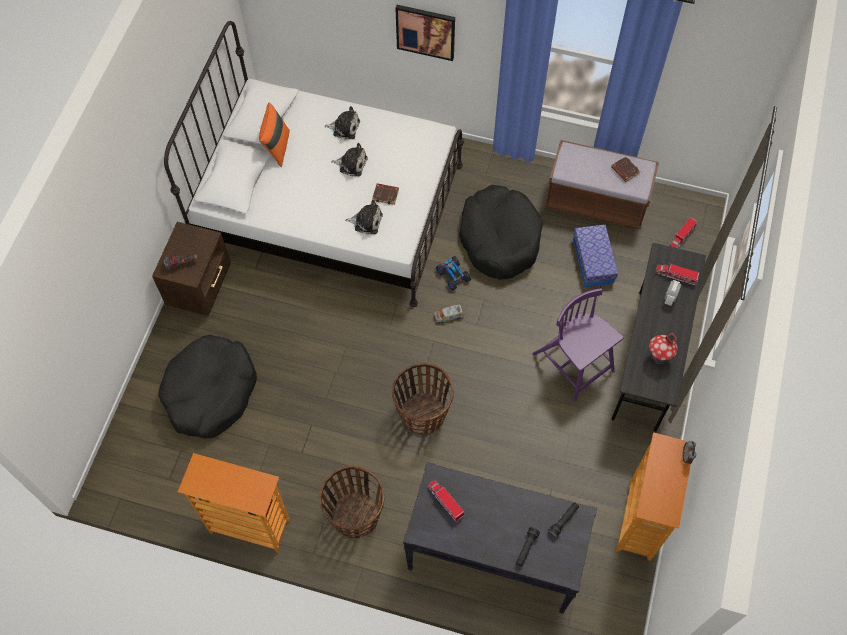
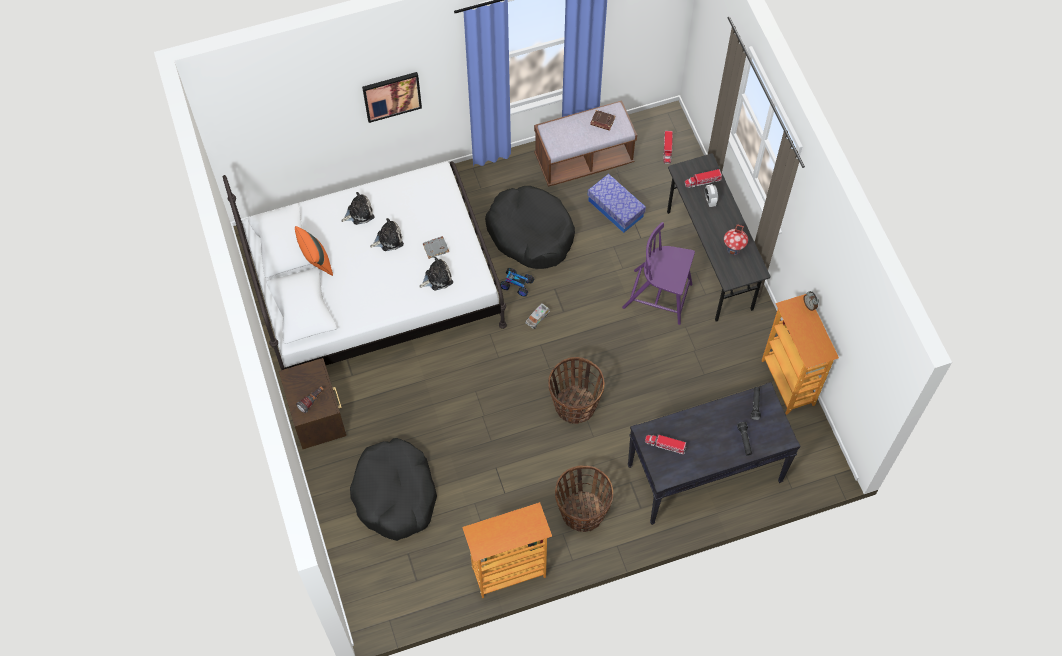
camera: 35 degrees left, 0 degrees up
(386, 195) = (436, 248): brown book -> grey book

